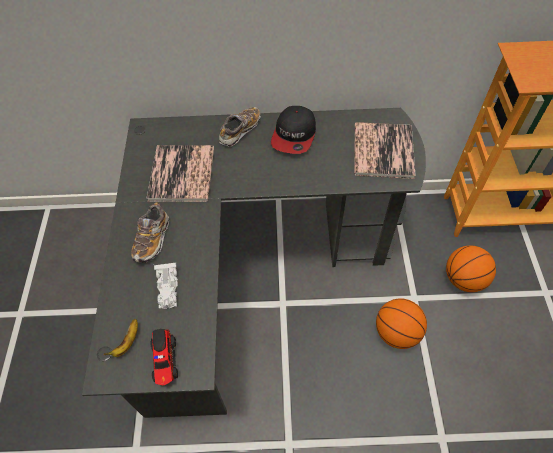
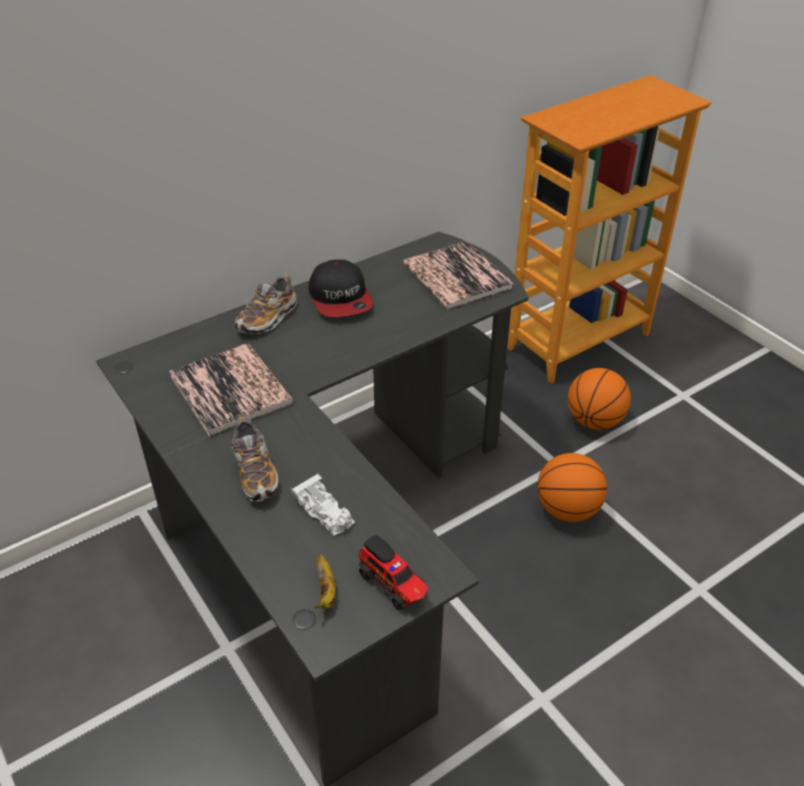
camera: 35 degrees left, 15 degrees down
(240, 131) = (267, 318): shoe -> shoe turned 150 degrees counterclockwise

